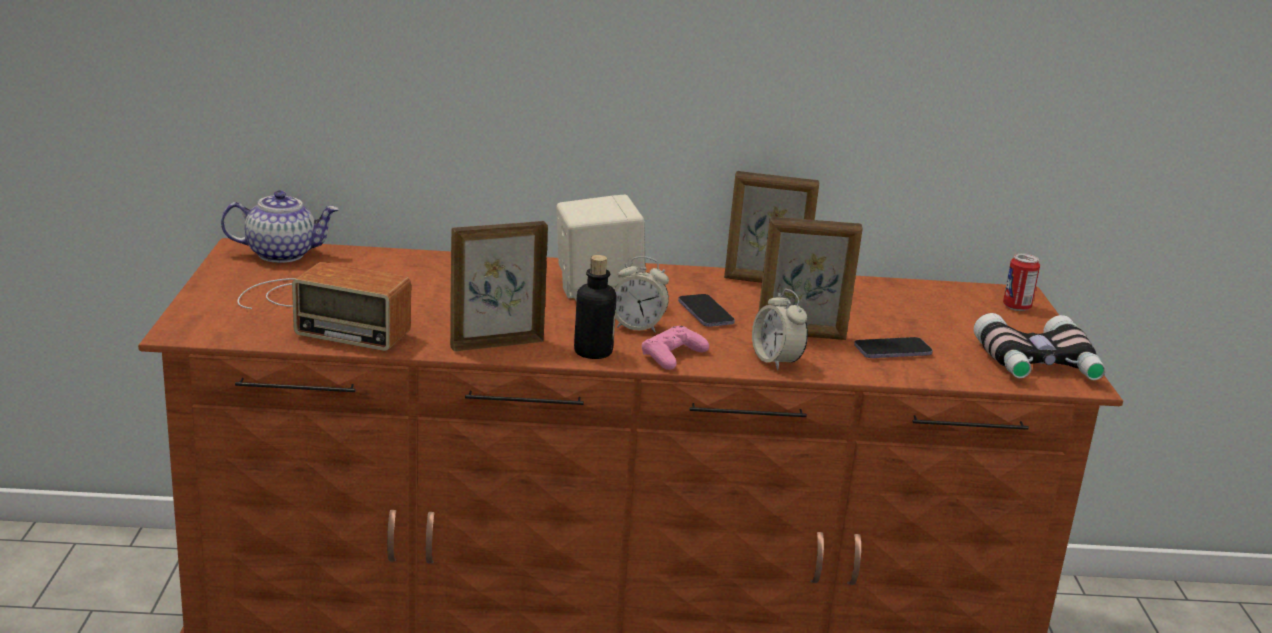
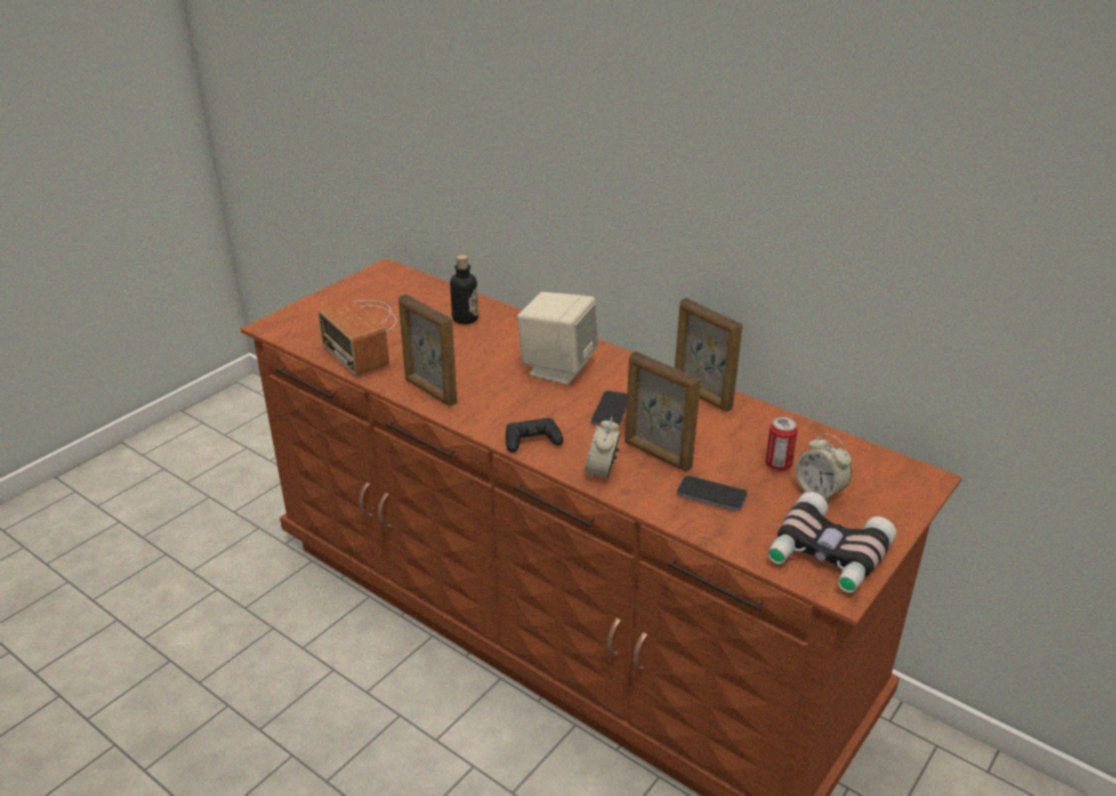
camera: 40 degrees right, 10 degrees up
(282, 254) = (401, 280): teapot -> none
(496, 344) = (430, 391): picture frame -> picture frame turned 150 degrees counterclockwise
(593, 352) = (482, 419): bottle -> bottle (465, 318)
(638, 326) = (544, 407): alarm clock -> alarm clock (819, 492)
(673, 356) = (532, 441): pink game controller -> black game controller
(1016, 307) = (900, 491): can -> can (778, 464)

